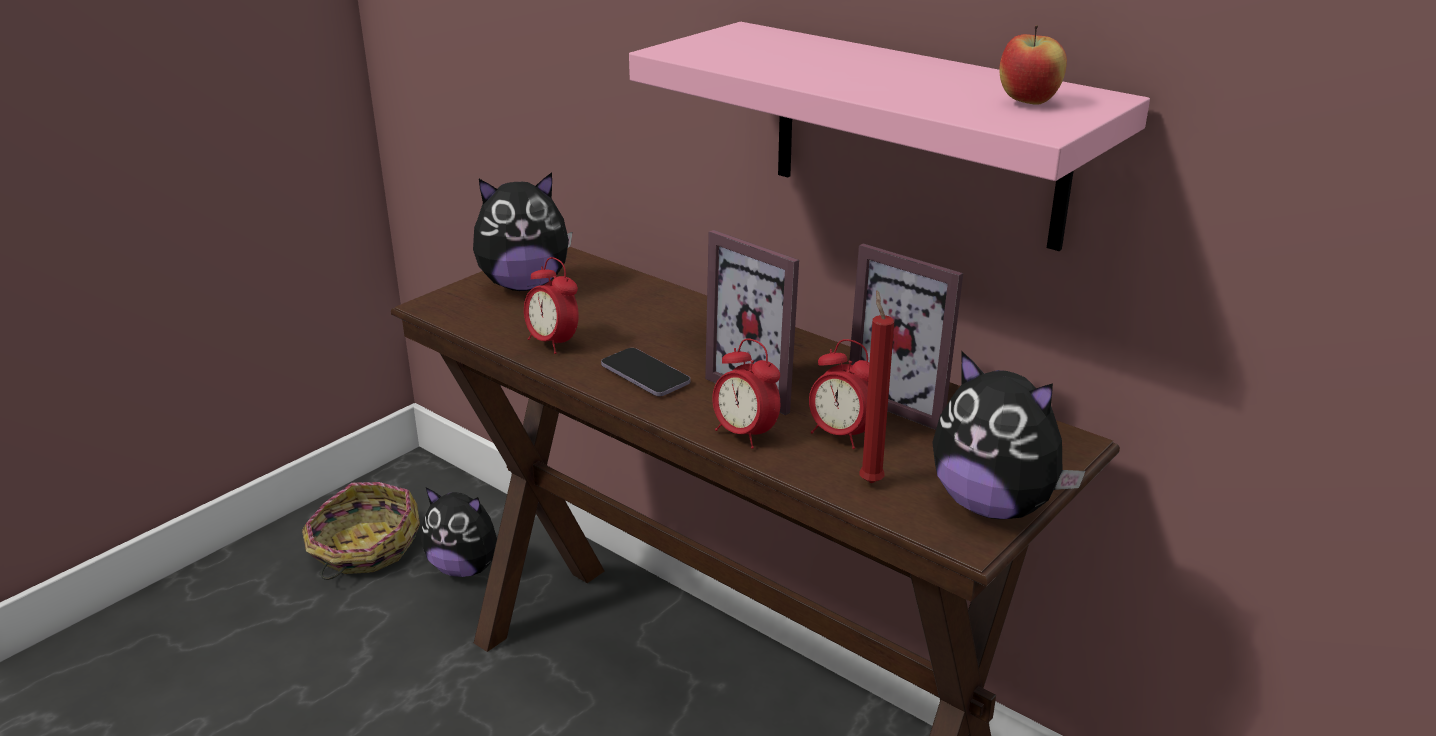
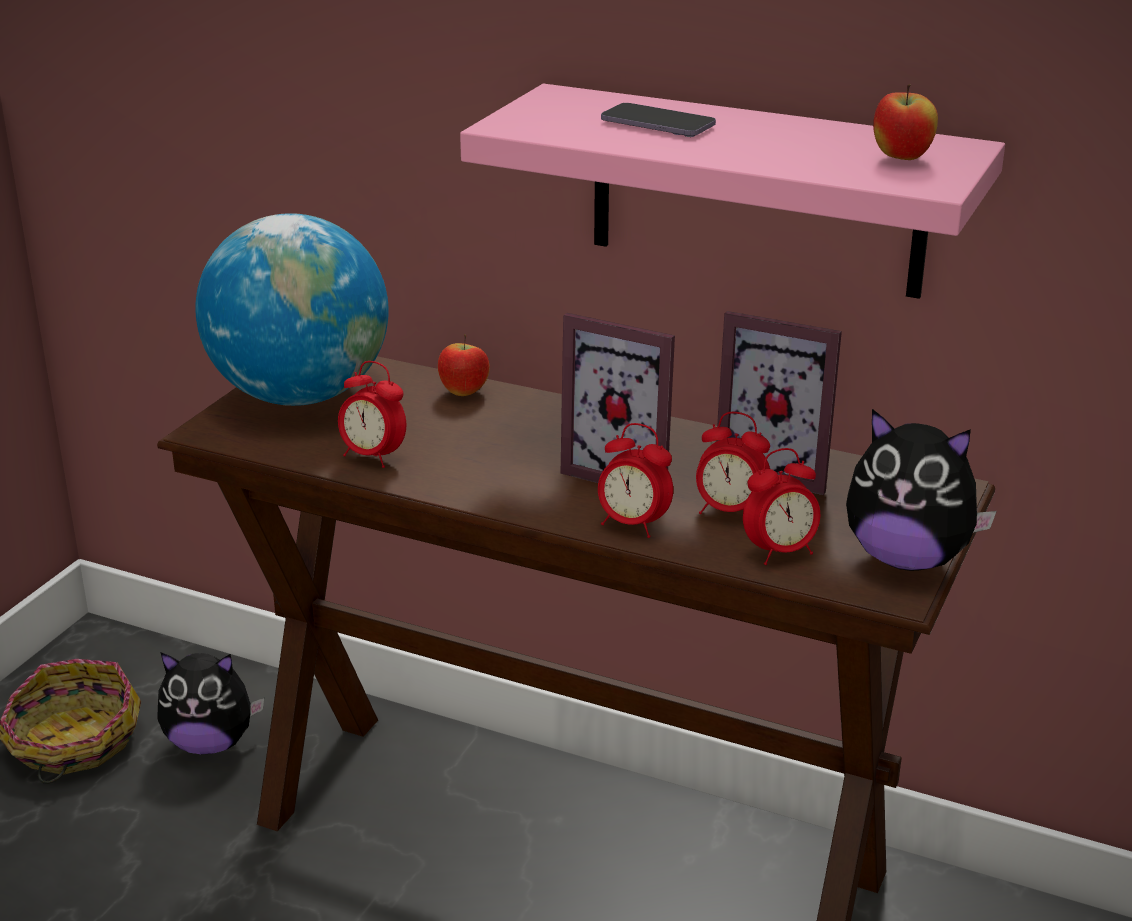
camera: 15 degrees left, 0 degrees up
(524, 285) = (300, 395): plush toy -> globe
(645, 375) = (494, 478): phone -> phone (657, 124)
(661, 298) = (464, 393): none -> apple
(870, 480) = (780, 552): red candle -> alarm clock

